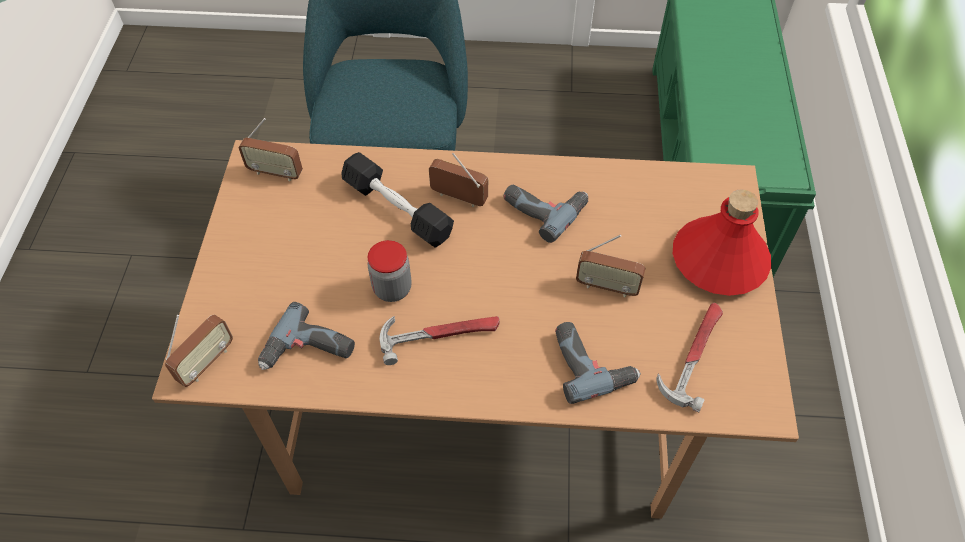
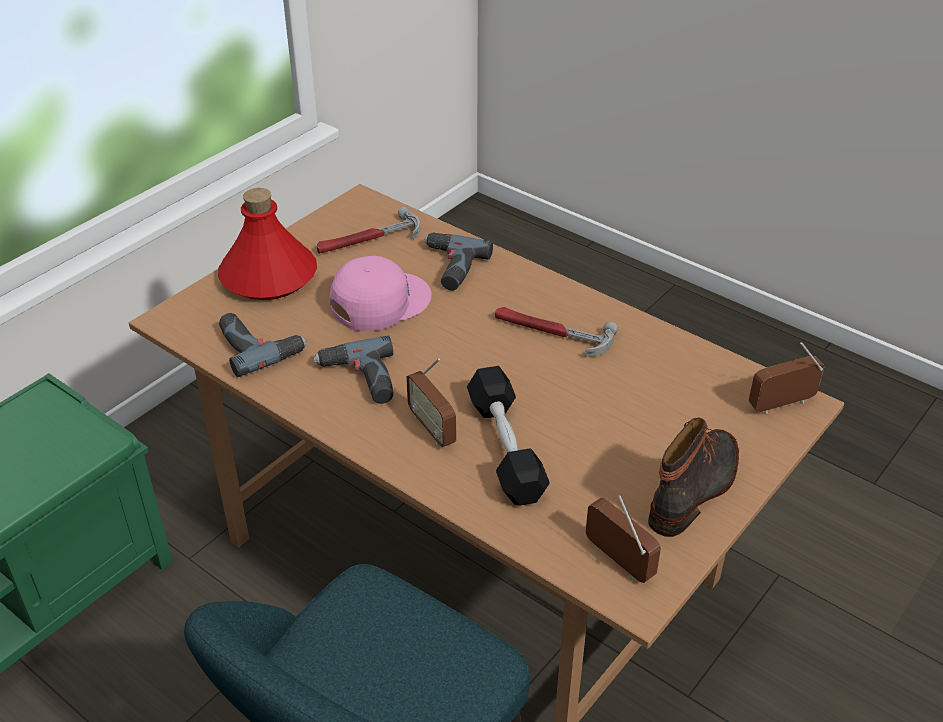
camera: 145 degrees left, 15 degrees down
(247, 246) = (695, 490): none -> boot
(308, 352) = (679, 371): power drill -> power drill (259, 346)
(392, 288) = (567, 383): jar -> none
(607, 286) = (379, 301): radio -> pink cap

